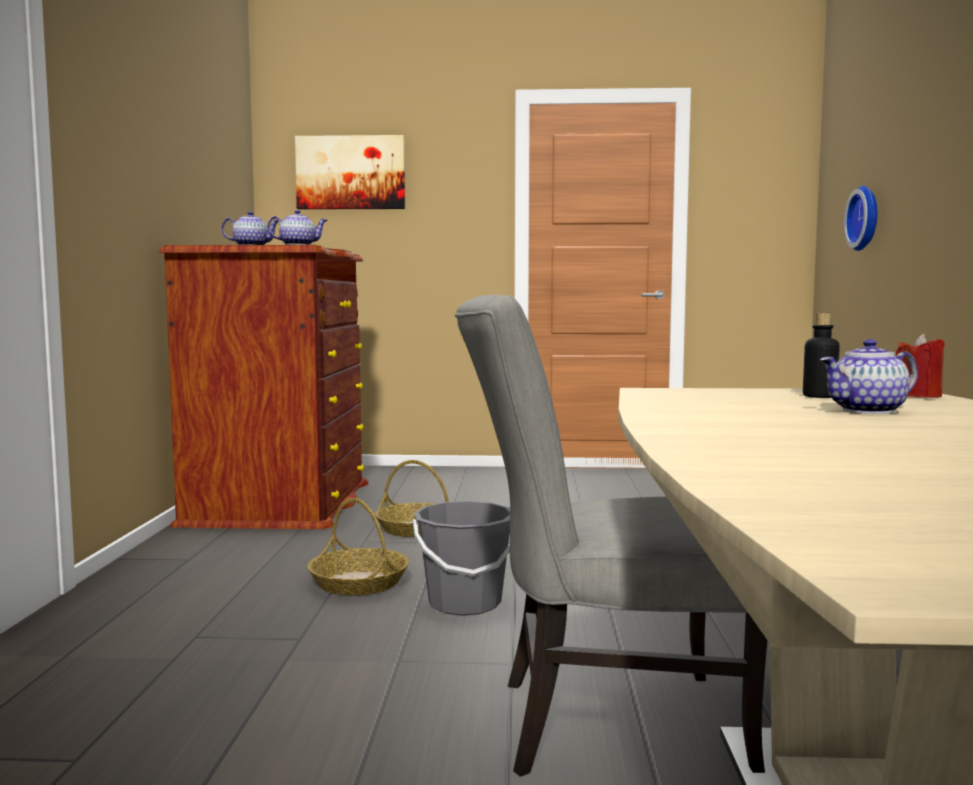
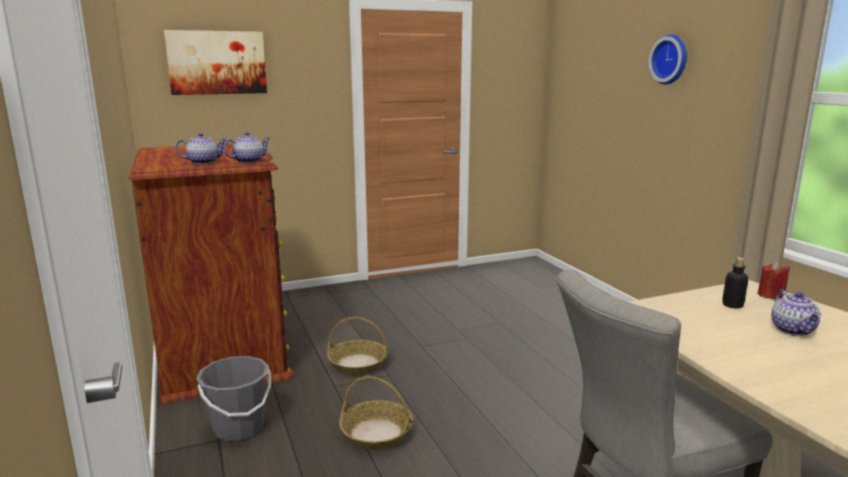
camera: 25 degrees left, 10 degrees up
(464, 603) = (465, 435): grey bucket -> grey bucket (238, 427)
(866, 218) = (599, 109): wall clock -> wall clock (671, 59)
(868, 411) = (793, 330): teapot -> teapot turned 45 degrees counterclockwise

